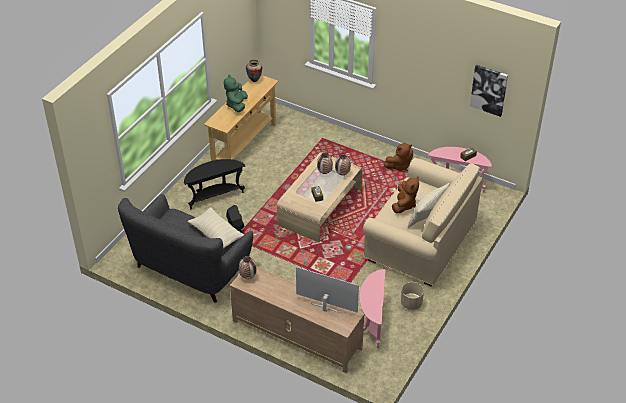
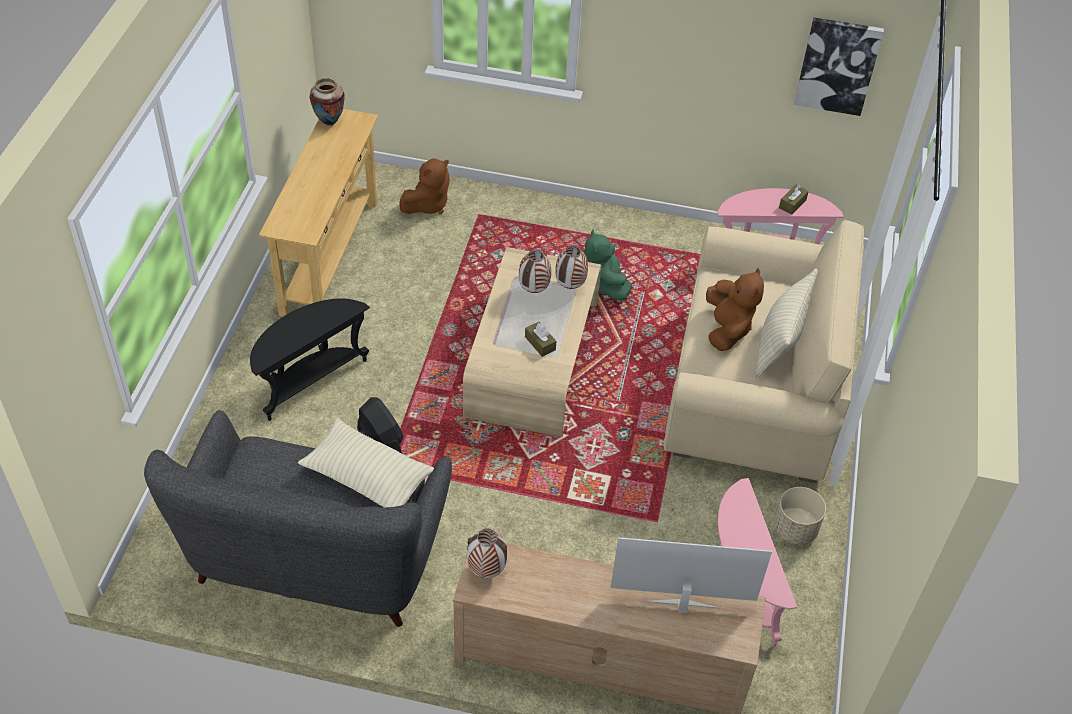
camera: 20 degrees left, 5 degrees up
(237, 105) = (313, 181): green plush toy -> green plush toy (604, 284)
(399, 166) = (647, 243): brown plush toy -> brown plush toy (428, 204)

